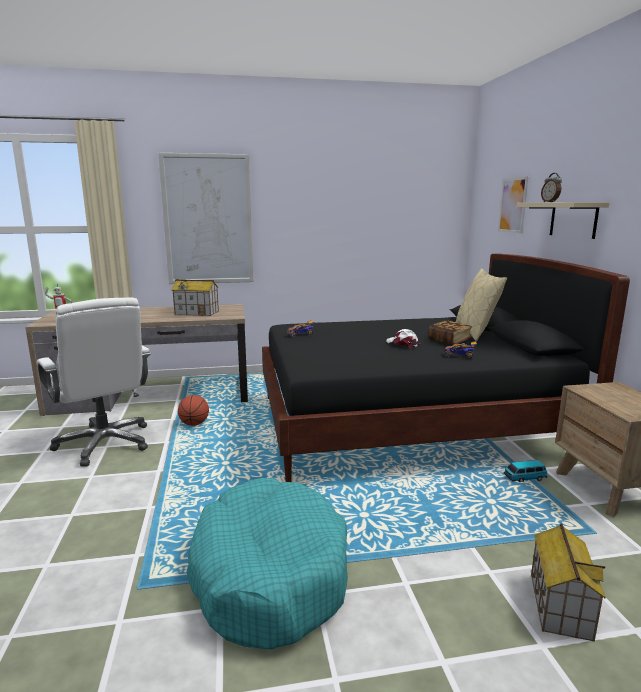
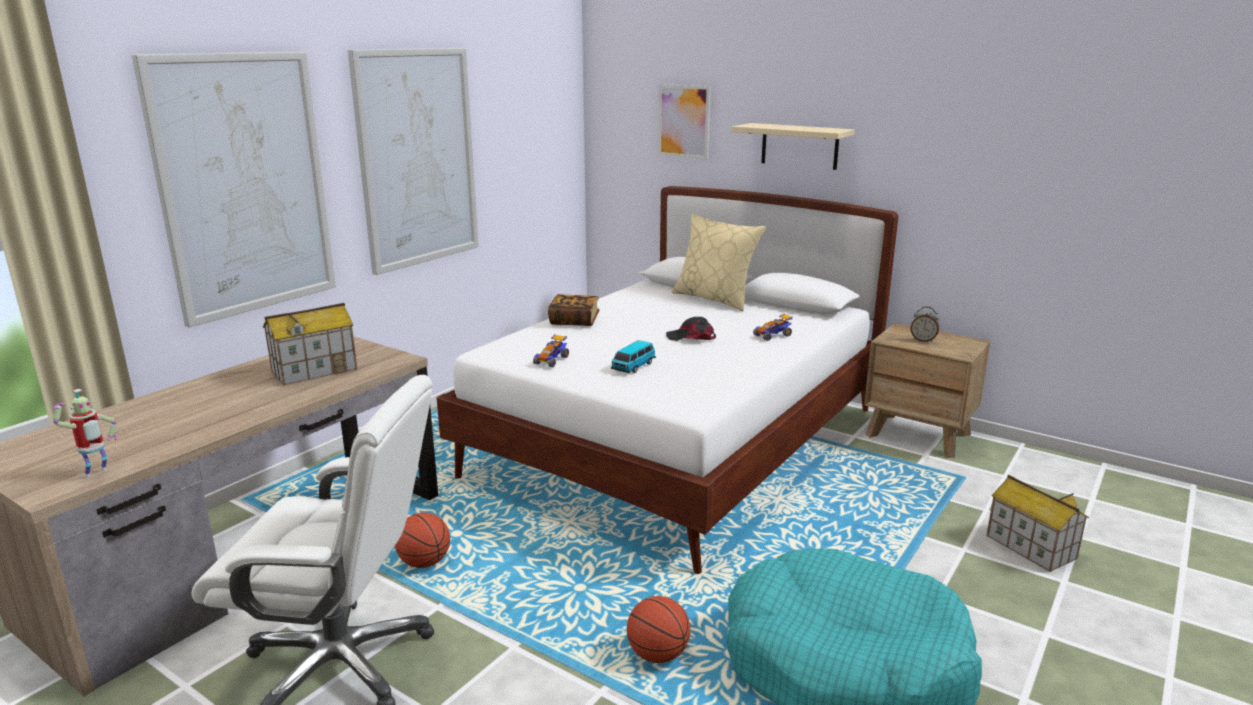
camera: 45 degrees left, 5 degrees up
(198, 508) = (657, 655): none -> basketball
(320, 219) = (417, 158): none -> picture
(402, 344) = (691, 337): white cap -> black cap
(408, 425) = (679, 442): black bed -> white bed
(449, 341) = (720, 318): book -> book (574, 321)
(524, 478) = (857, 453): toy car -> toy car (633, 366)
(550, 202) = (783, 127): alarm clock -> alarm clock (923, 340)

